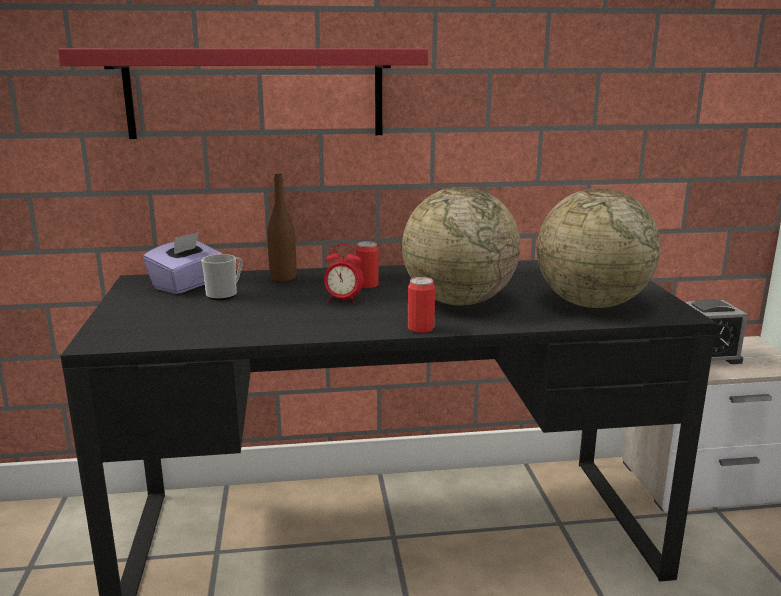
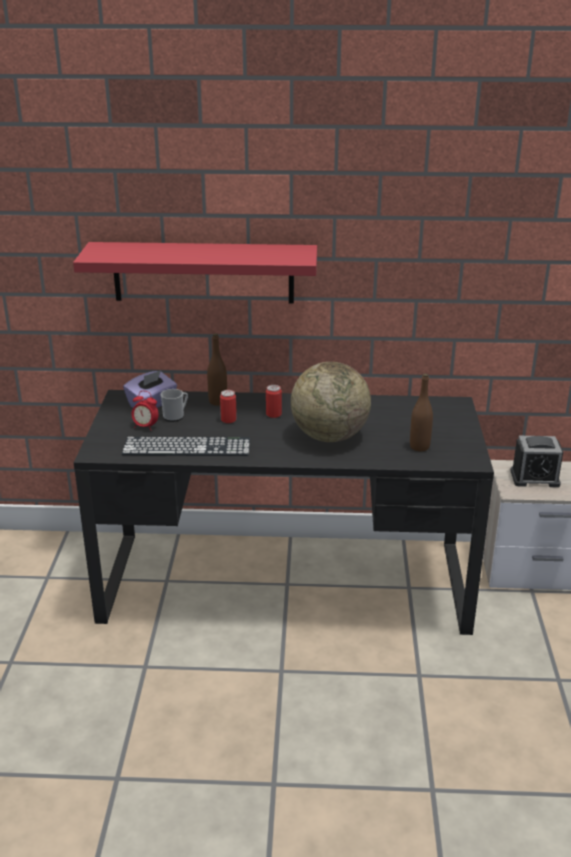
camera: 10 degrees right, 10 degrees up
(249, 325) = (186, 447): none -> keyboard
(343, 301) = (252, 429): alarm clock -> alarm clock (145, 427)
(420, 328) = (293, 459): can -> can (228, 420)
(591, 304) = (419, 447): globe -> brown bottle

